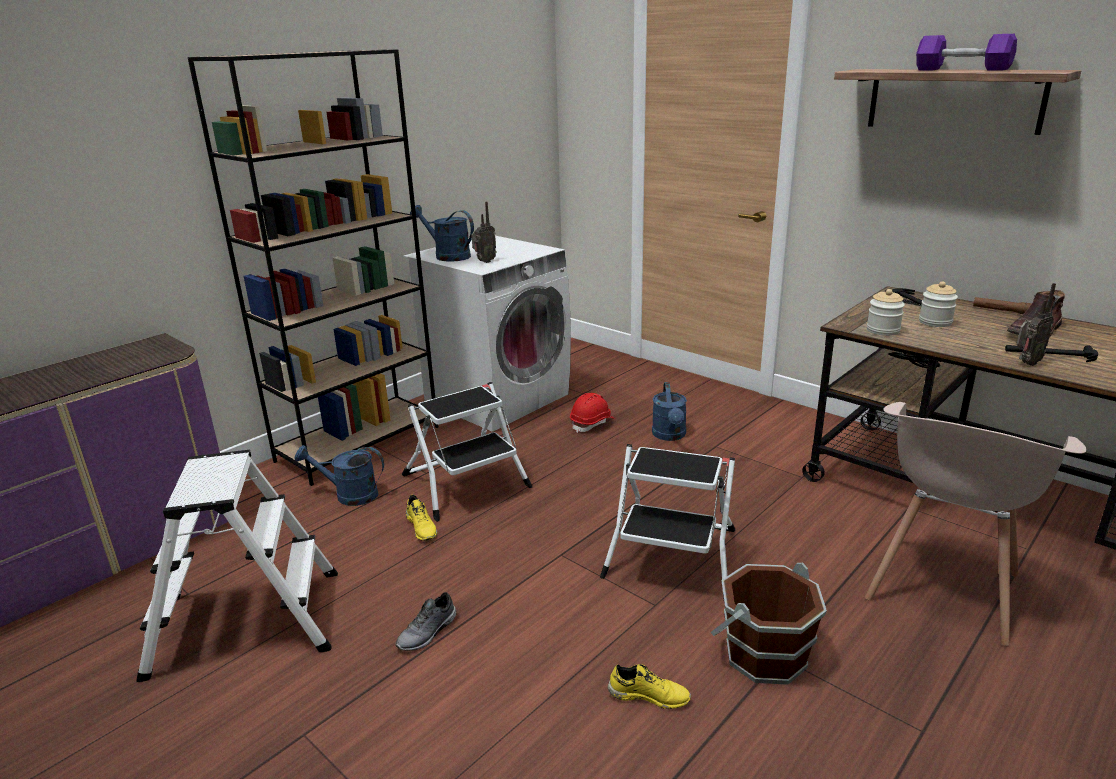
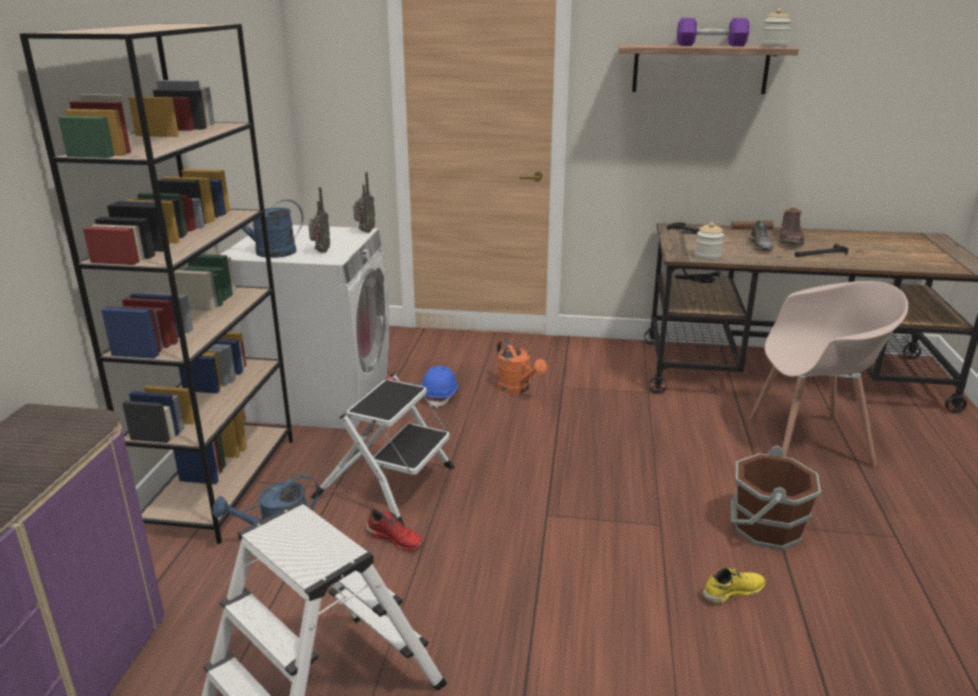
camera: 35 degrees left, 0 degrees up
(422, 527) = (395, 539): yellow shoe -> red shoe
(428, 633) = (516, 625): grey shoe -> grey shoe (761, 246)
(592, 423) = (440, 396): red hard hat -> blue hard hat
(670, 436) = (518, 388): blue watering can -> orange watering can
(673, 555) = (629, 482): step ladder -> none
(935, 322) = (728, 244): jar -> jar (774, 46)
(943, 589) = (810, 441): beige chair -> beige chair turned 90 degrees counterclockwise
(1026, 363) = (818, 262): radio -> radio (364, 232)

